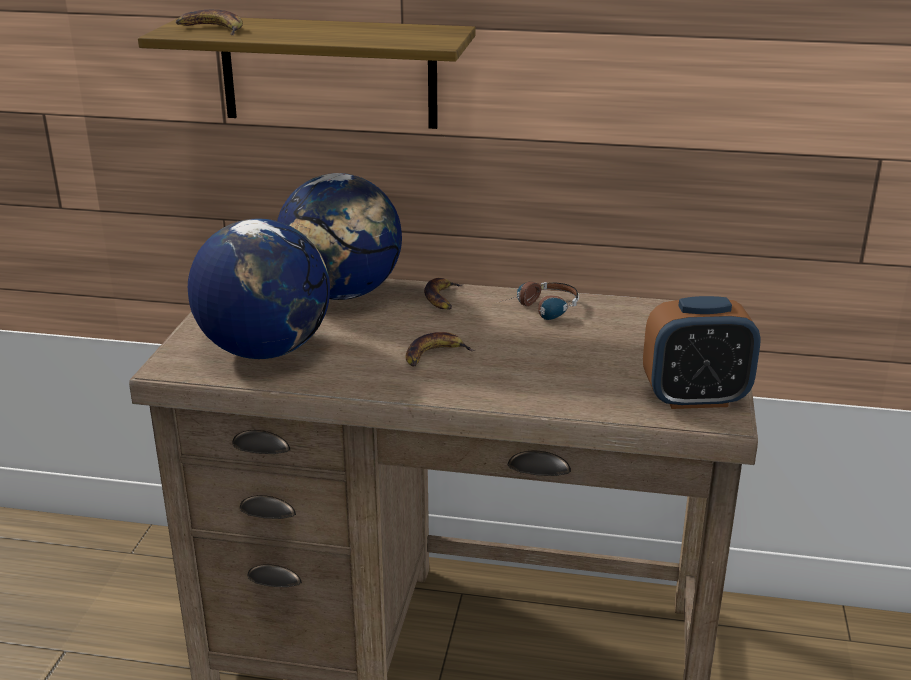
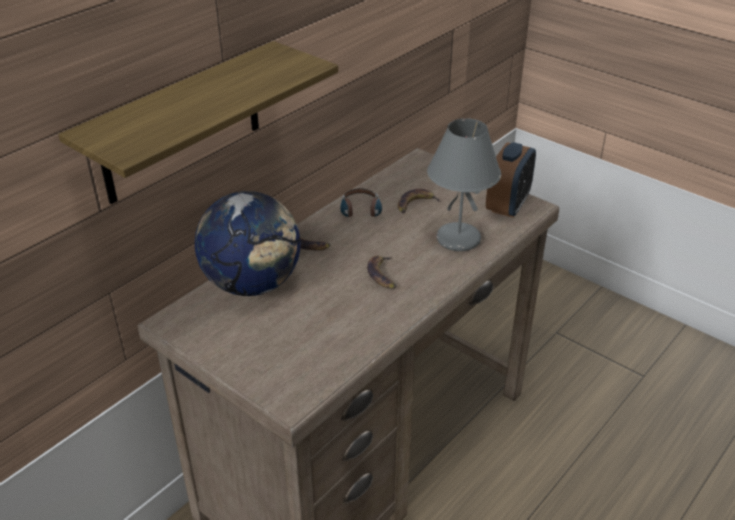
camera: 60 degrees left, 10 degrees up
(212, 29) = (142, 131): banana -> banana (415, 204)
(265, 350) = (308, 347): globe -> none
(565, 382) = (457, 239): none -> grey table lamp

